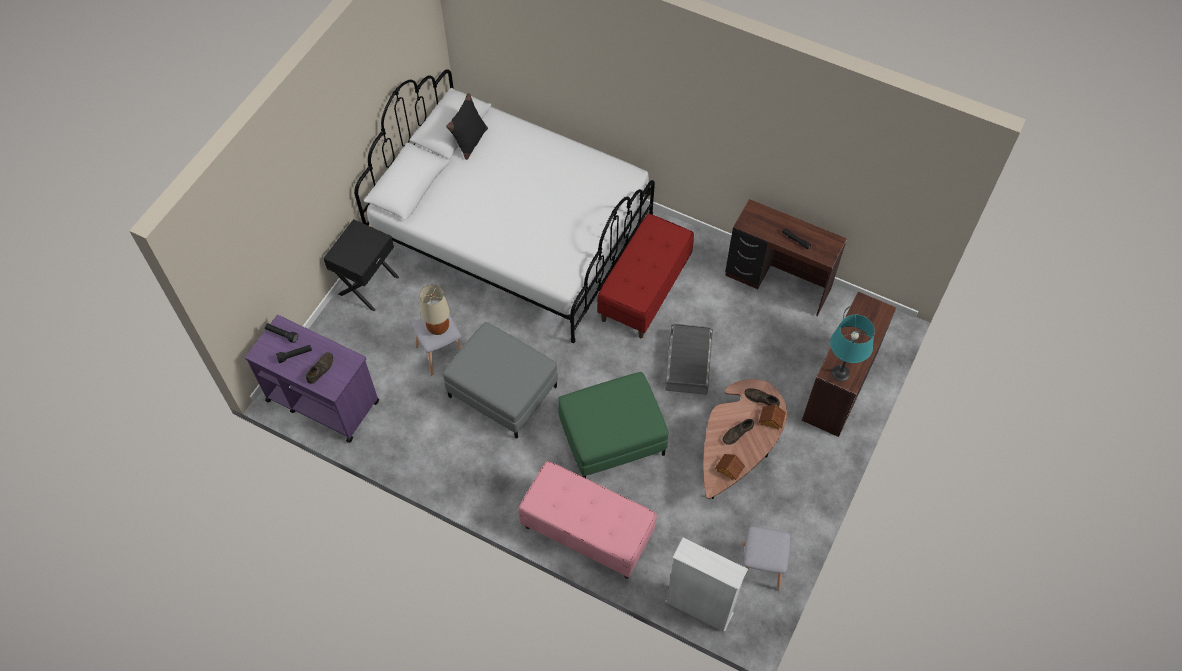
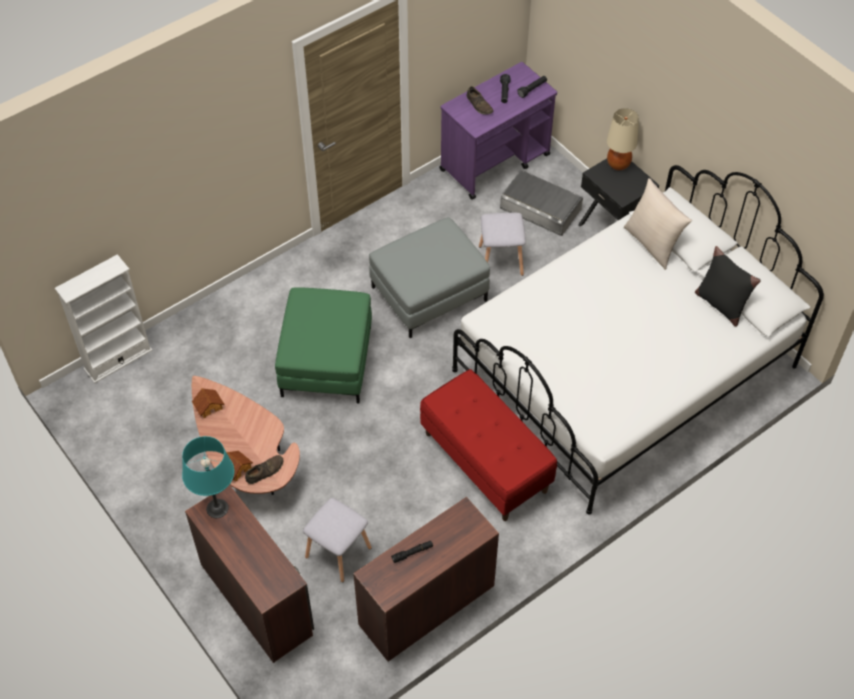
camera: 115 degrees right, 5 degrees down
(428, 199) = (652, 244): none -> beige pillow
(438, 328) = (501, 227): beige table lamp -> beige table lamp (618, 164)
(587, 532) = (244, 305): pink bench -> none
(688, 363) = (371, 463): grey storage box -> grey storage box (540, 208)
(737, 433) = (241, 431): brown shoe -> none
(760, 566) = (120, 425): grey stool -> grey stool (339, 552)

